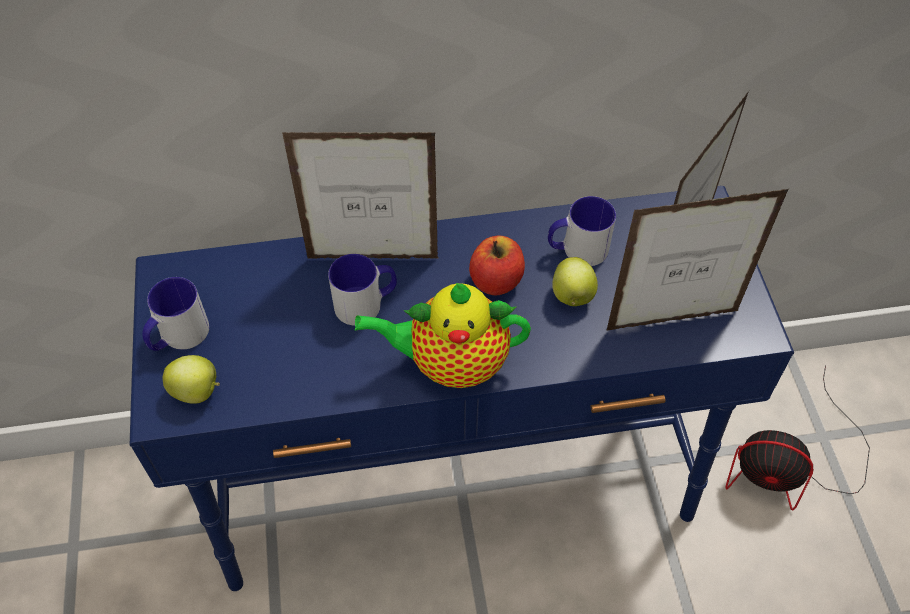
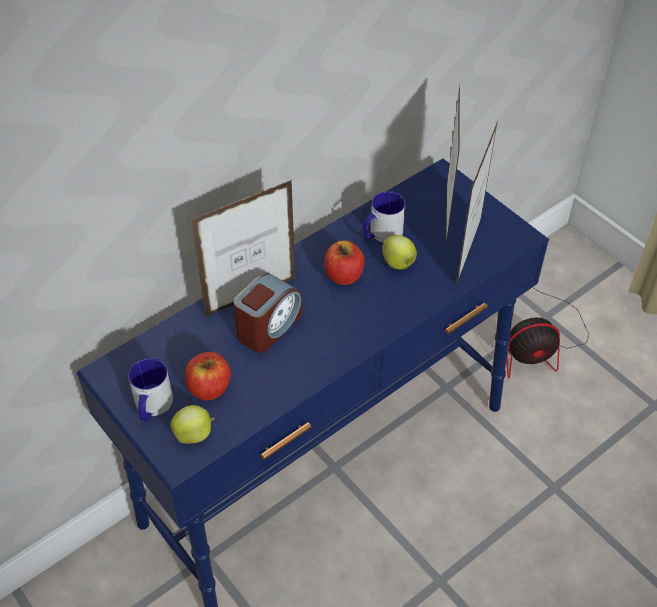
camera: 30 degrees left, 5 degrees down
(252, 344) = (209, 387): none -> apple
(366, 303) = (268, 327): mug -> alarm clock
(451, 363) = (352, 338): teapot -> none
(672, 320) = (468, 251): picture frame -> picture frame turned 150 degrees clockwise

